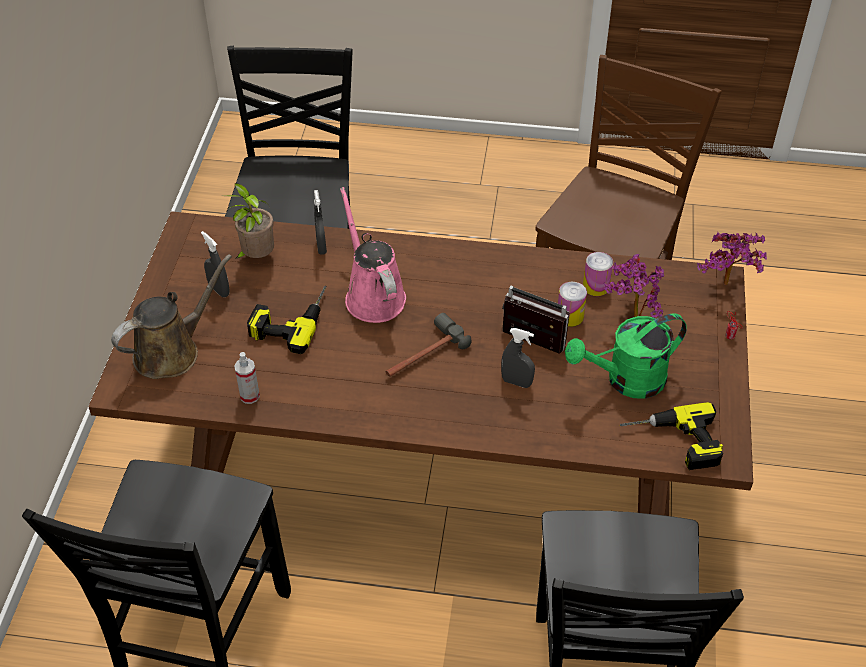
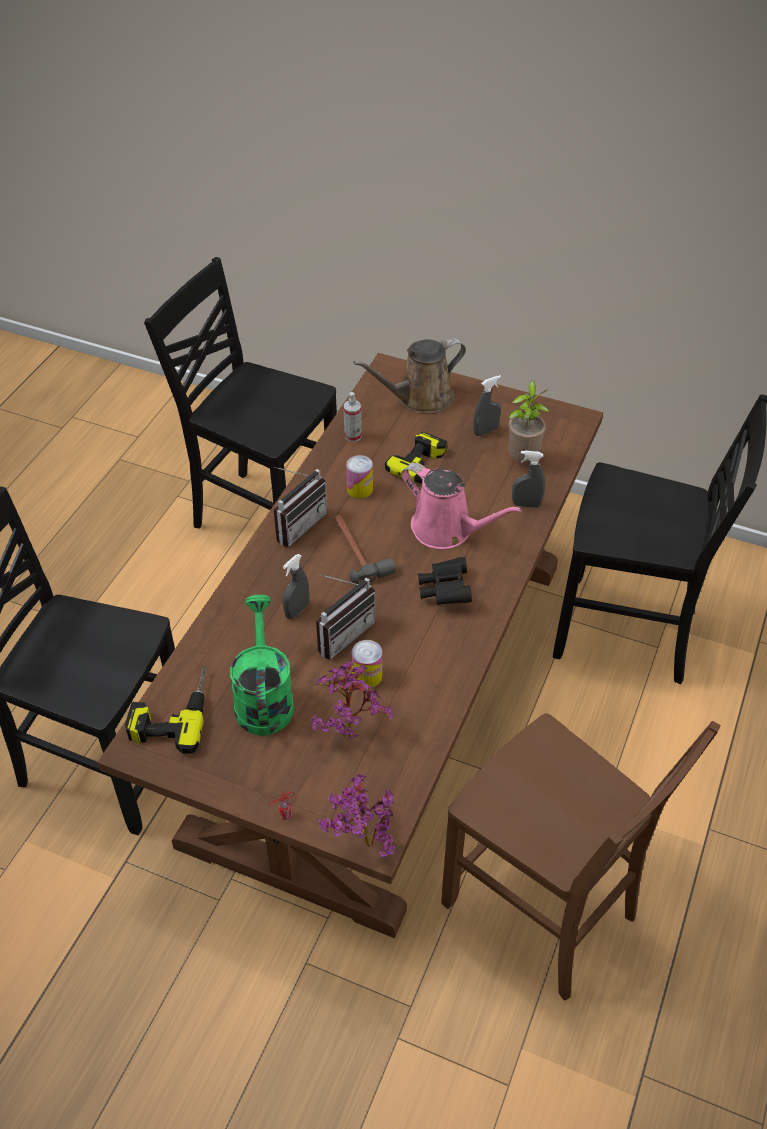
camera: 105 degrees right, 0 degrees up
(172, 351) = (420, 398): brown watering can -> brown watering can turned 90 degrees clockwise
(372, 295) = (447, 530): pink watering can -> pink watering can turned 45 degrees clockwise
(401, 411) = (297, 524): none -> radio
(451, 284) = (444, 591): none -> black binoculars
(596, 286) = (403, 712): can -> can (360, 489)

